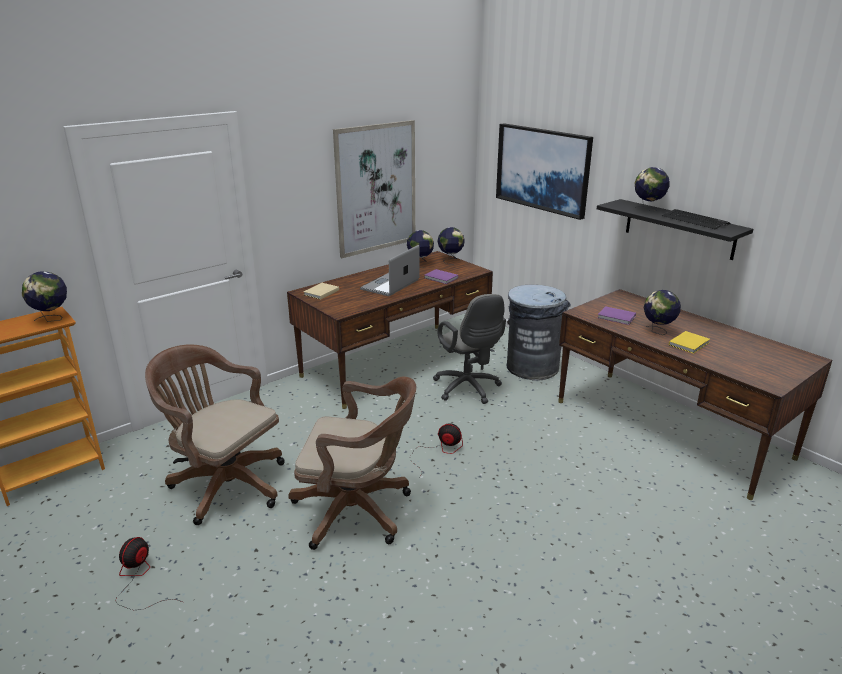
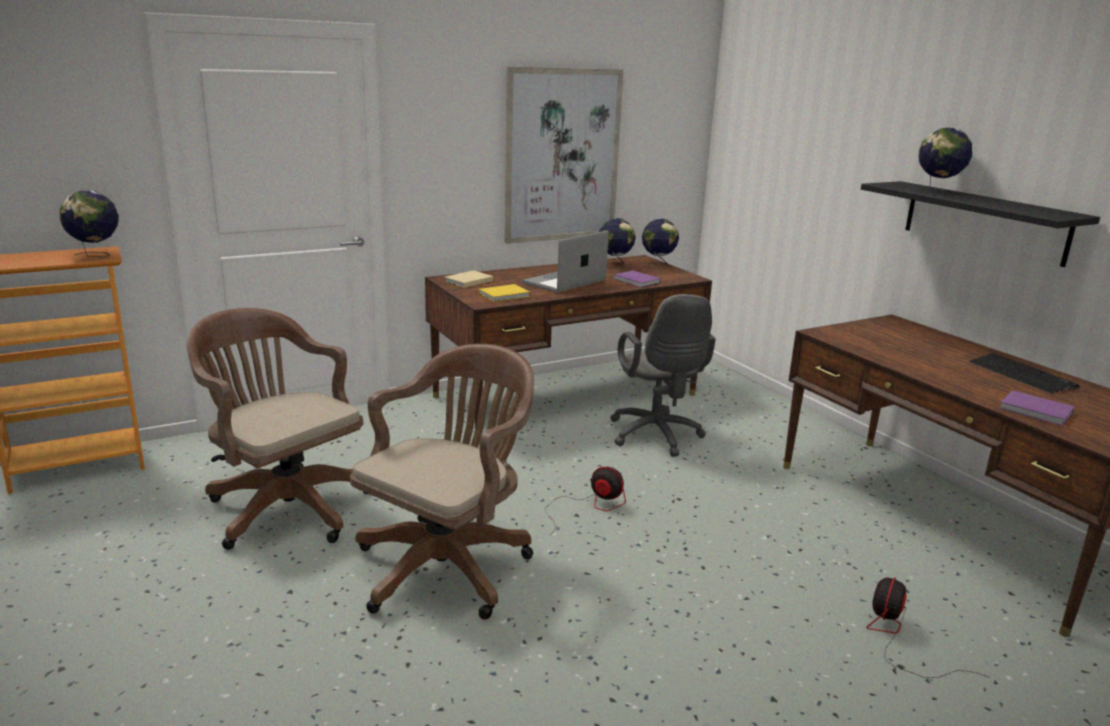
camera: 10 degrees right, 5 degrees down
(139, 580) = (122, 604): fan -> fan (898, 638)
(358, 511) = (448, 564): brown office chair -> brown office chair turned 75 degrees counterclockwise
(532, 367) = (756, 421): grey trash can -> none
(542, 169) = (796, 144): picture -> none
(617, 317) = (877, 344): purple book -> purple book (1037, 411)
(657, 331) = (935, 365): globe -> none
(690, 343) = (983, 384): yellow book -> yellow book (505, 295)
(694, 220) = (1006, 204): keyboard -> keyboard (1021, 375)

